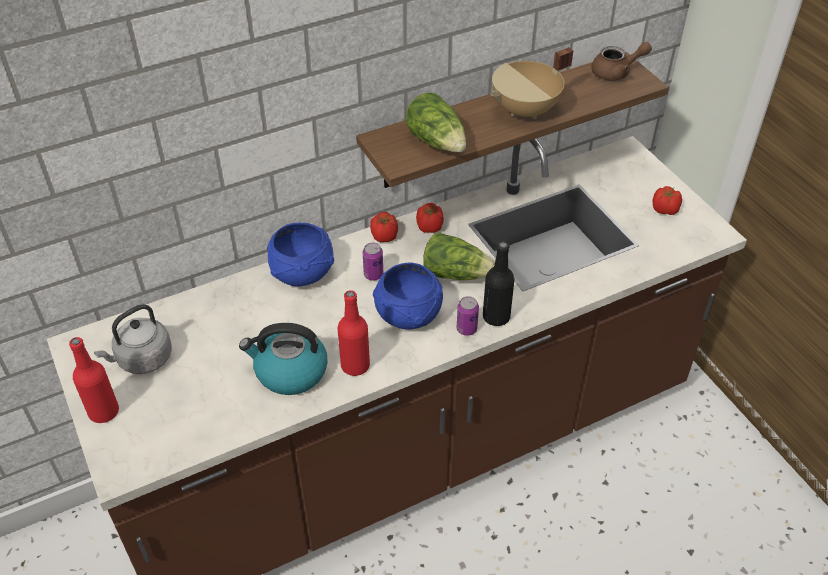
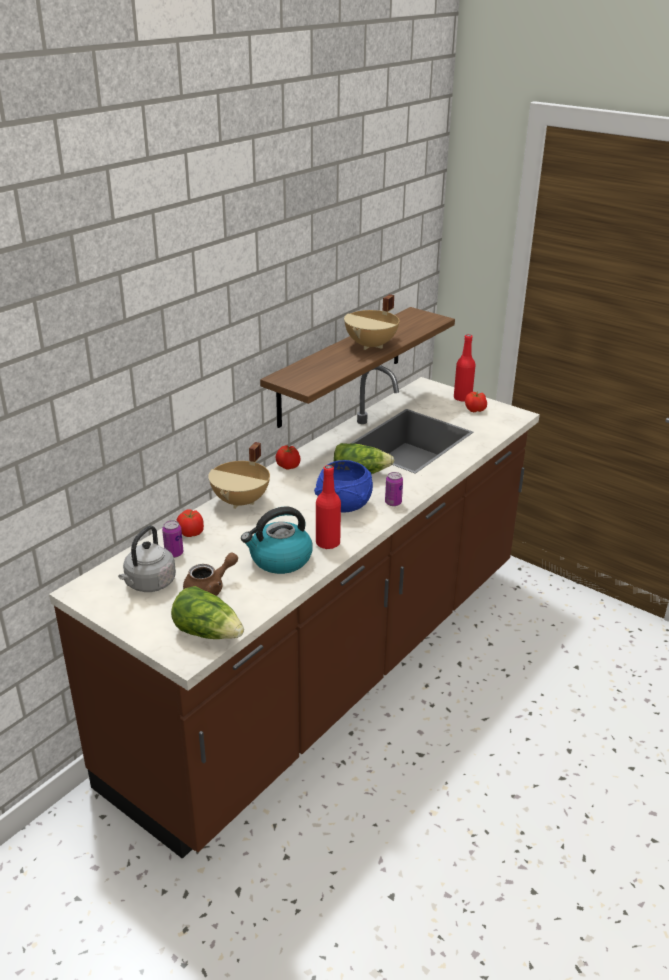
camera: 25 degrees left, 15 degrees down
(104, 412) = (142, 624): red bottle -> red bottle (462, 398)
(303, 273) = (242, 501): blue bowl -> beige cooking pot
(373, 275) = (298, 489): can -> can (174, 553)
(429, 227) = (318, 454): tomato -> tomato (190, 533)
(437, 142) = (324, 371): lettuce -> lettuce (208, 632)
(496, 317) = (408, 491): black bottle -> none
(616, 72) = (414, 317): brown teapot -> brown teapot (210, 588)

